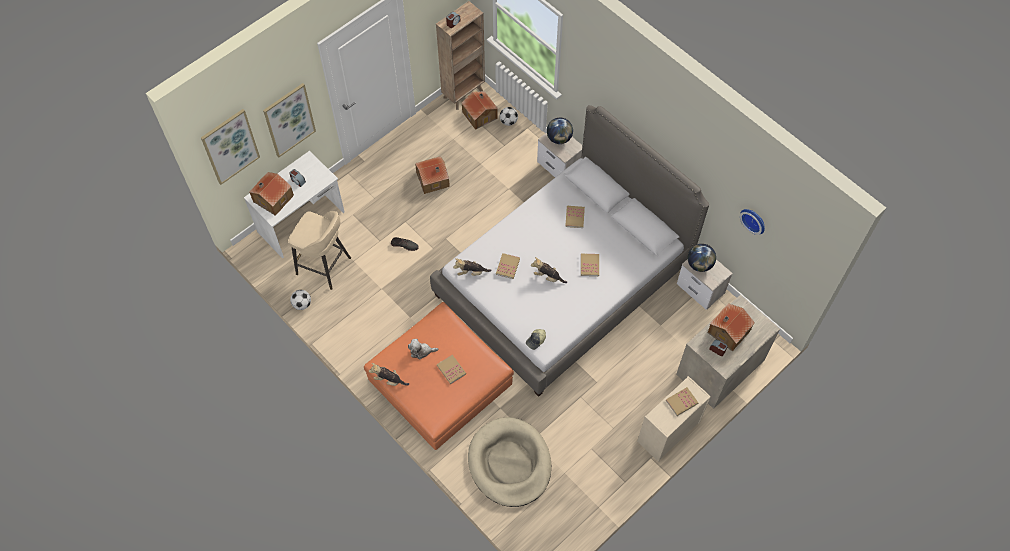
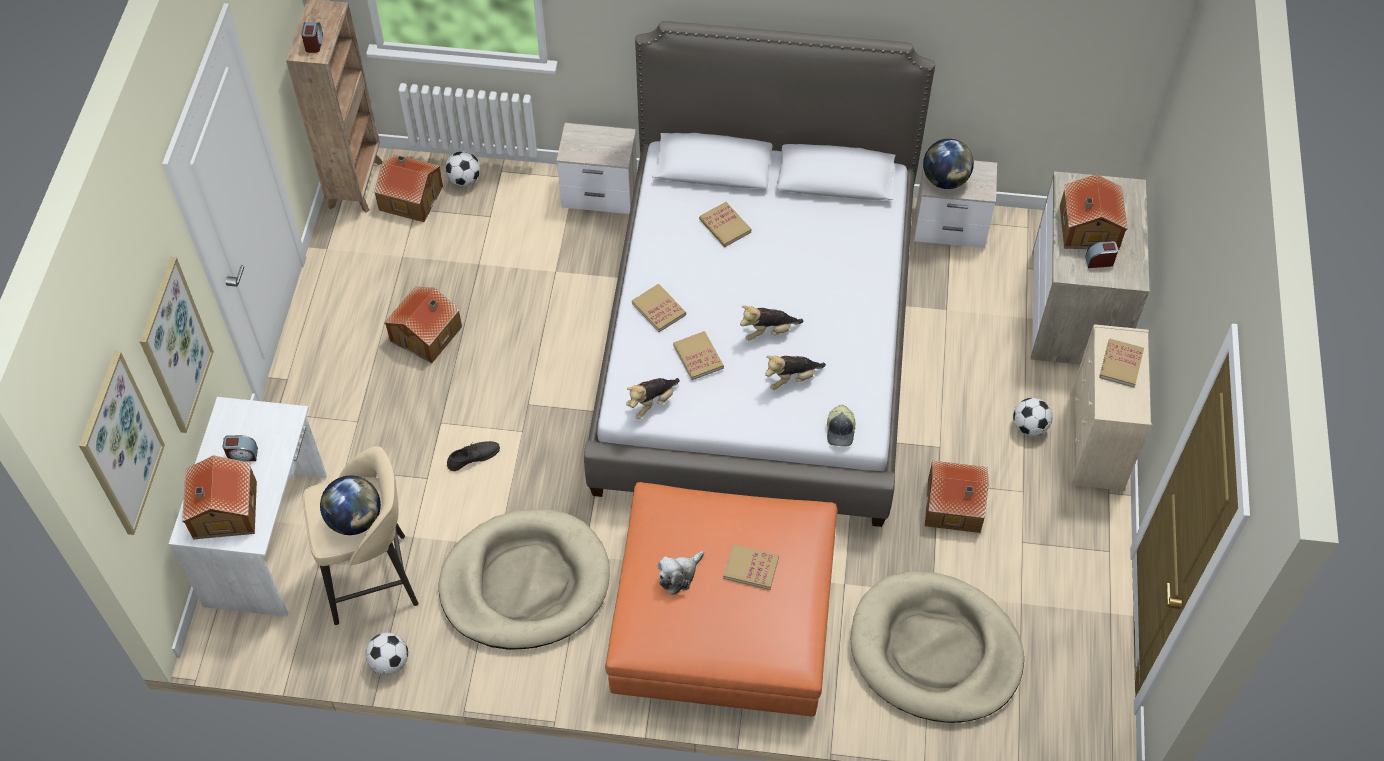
camera: 40 degrees left, 5 degrees down
(378, 311) = (525, 583): none -> beige dog bed
(389, 380) = (671, 655): plush toy -> plush toy (791, 379)
(559, 138) = (587, 140): globe -> globe (355, 519)
(577, 412) = (954, 506): none -> toy house
(589, 265) = (811, 276): book -> book (659, 309)
(645, 403) = (1030, 427): none -> football
(754, 220) = (1023, 35): wall clock -> none

